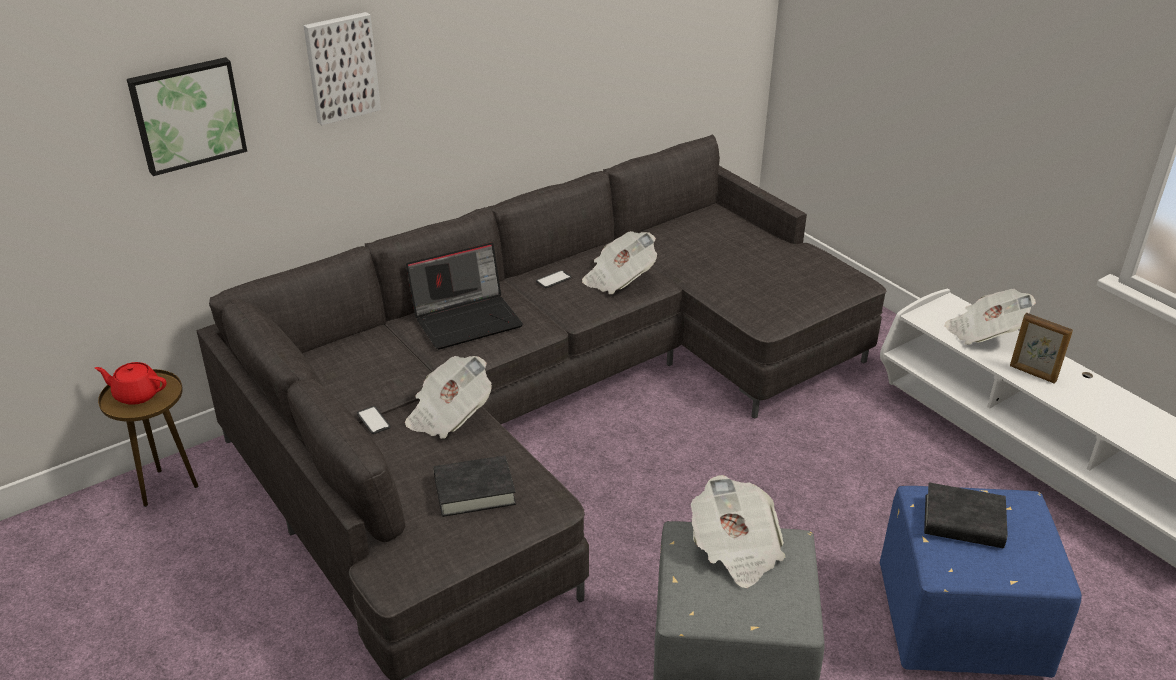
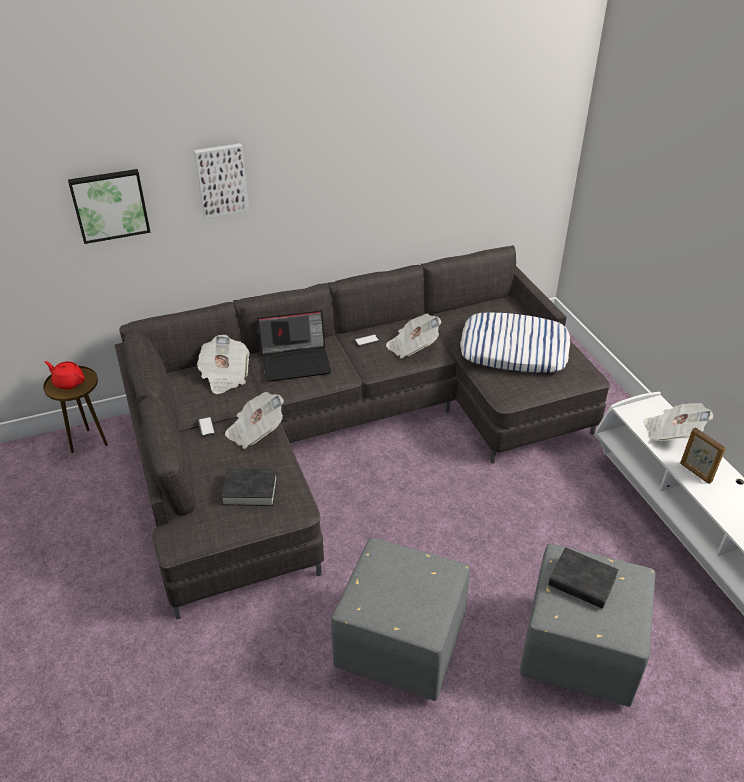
camera: 15 degrees right, 5 degrees up
(735, 550) = (407, 569): newspaper -> newspaper (225, 376)
(752, 264) = (514, 350): none -> pillow
(960, 622) = (580, 648): blue ottoman -> grey ottoman

